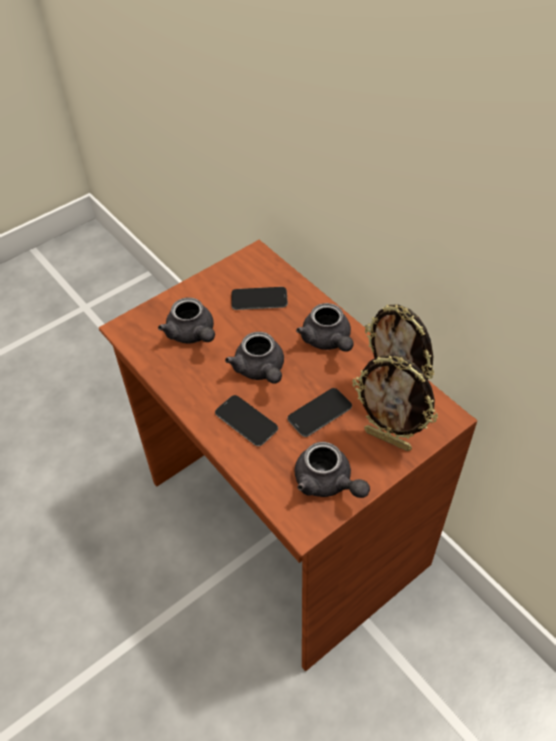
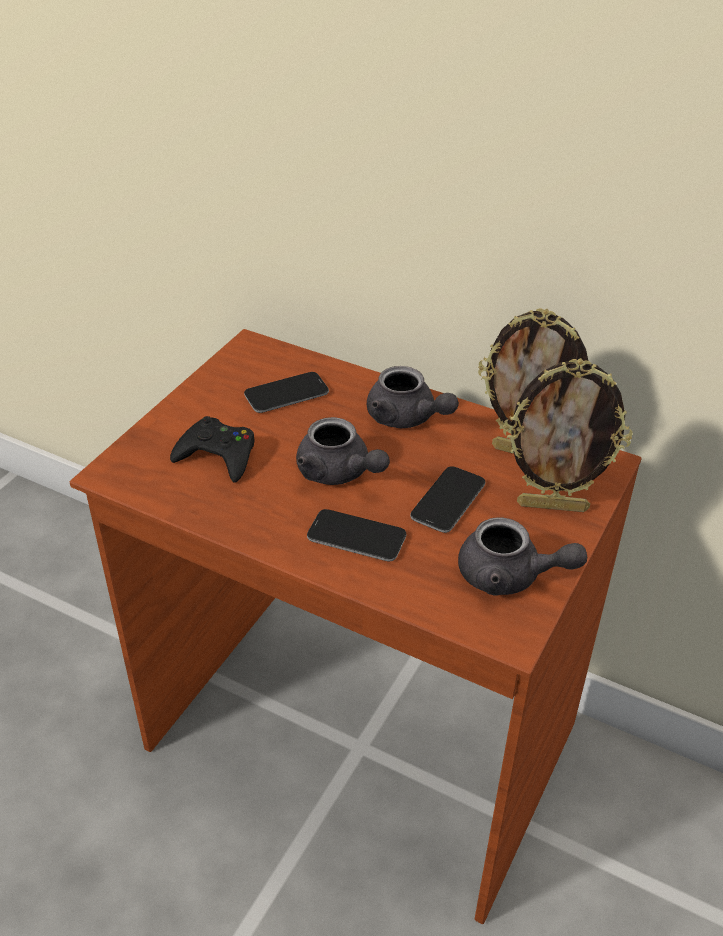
camera: 25 degrees left, 10 degrees down
(192, 334) = (218, 455): grey teapot -> black game controller

